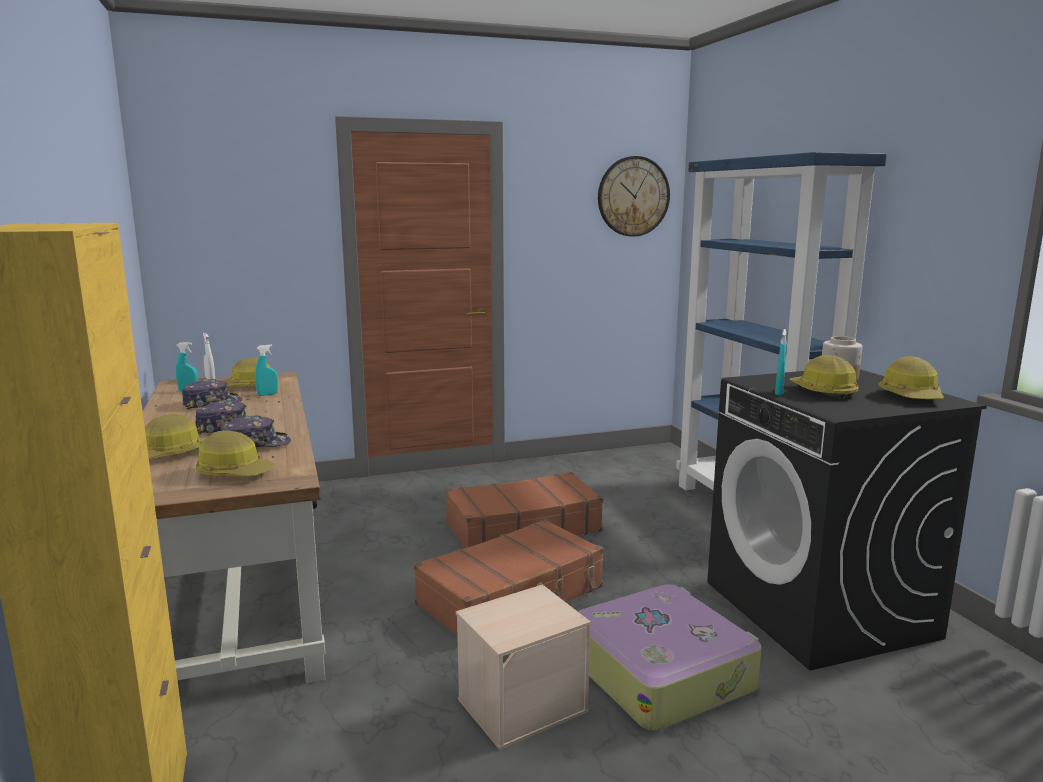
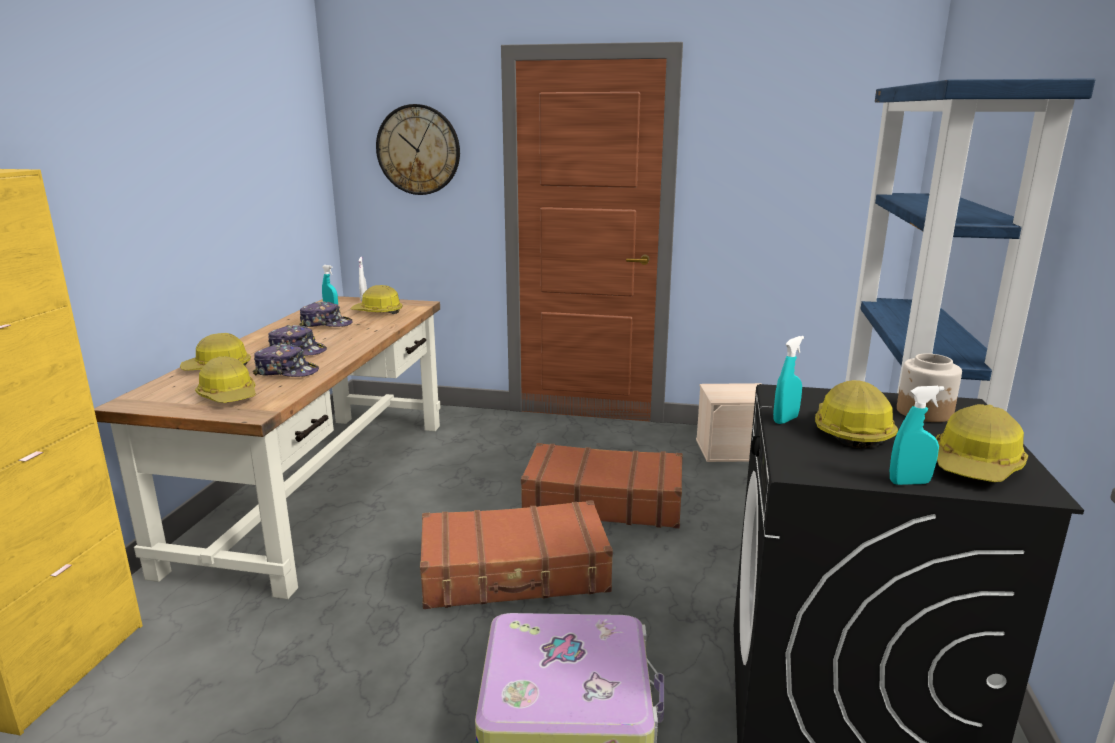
camera: 30 degrees right, 5 degrees up
(267, 394) = (379, 322): turquoise spray bottle -> turquoise spray bottle (909, 482)
(523, 704) = (406, 689): beige storage box -> beige storage box (732, 449)
(633, 196) = (851, 130): wall clock -> wall clock (418, 150)

